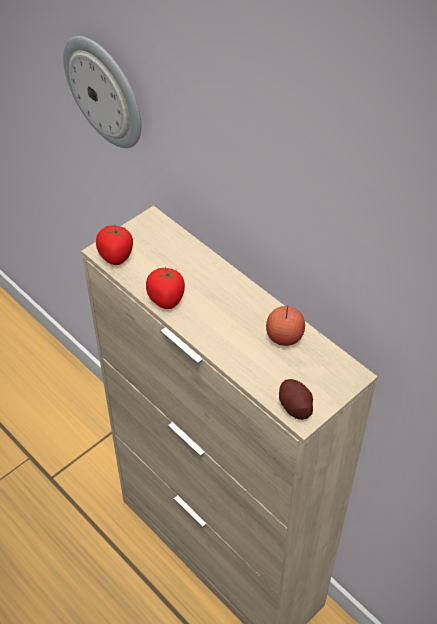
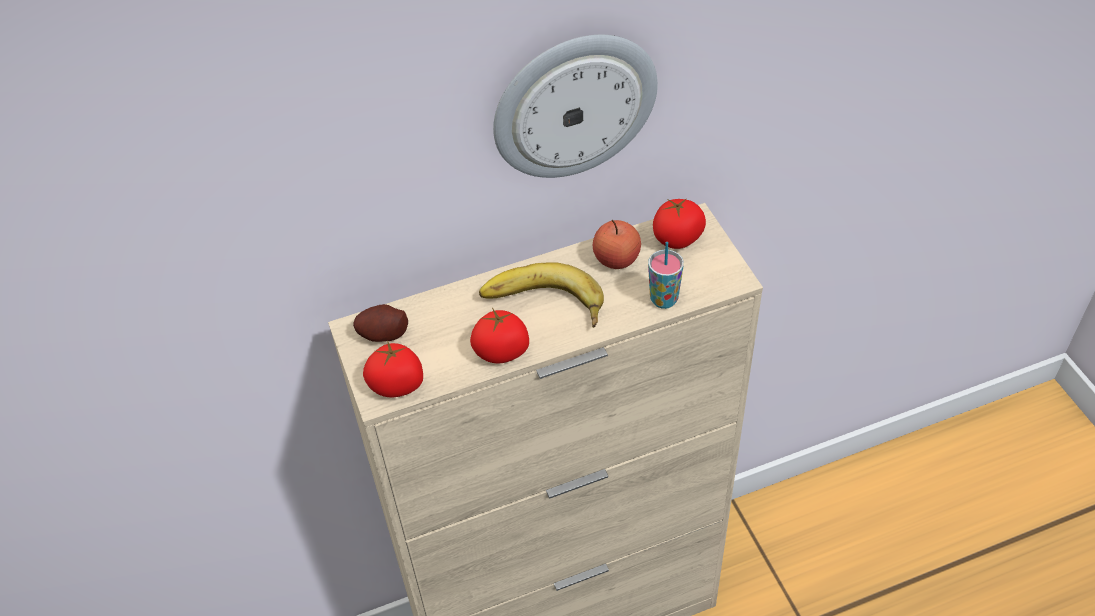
camera: 65 degrees left, 0 degrees up
(105, 91) = (177, 256): wall clock -> wall clock (574, 105)
(217, 308) = (542, 306): none -> banana
(258, 377) = (664, 299): none -> cup
(295, 406) = (717, 280): potato -> potato (383, 334)
(326, 369) = (678, 238): none -> tomato

